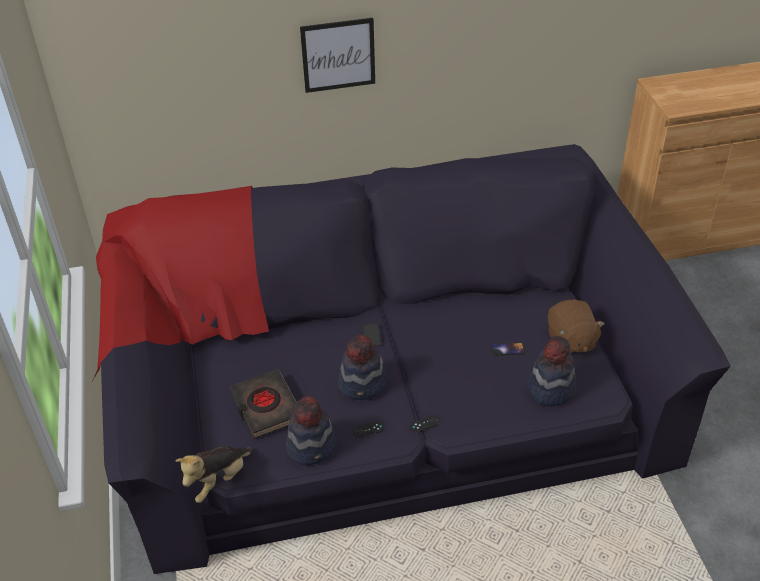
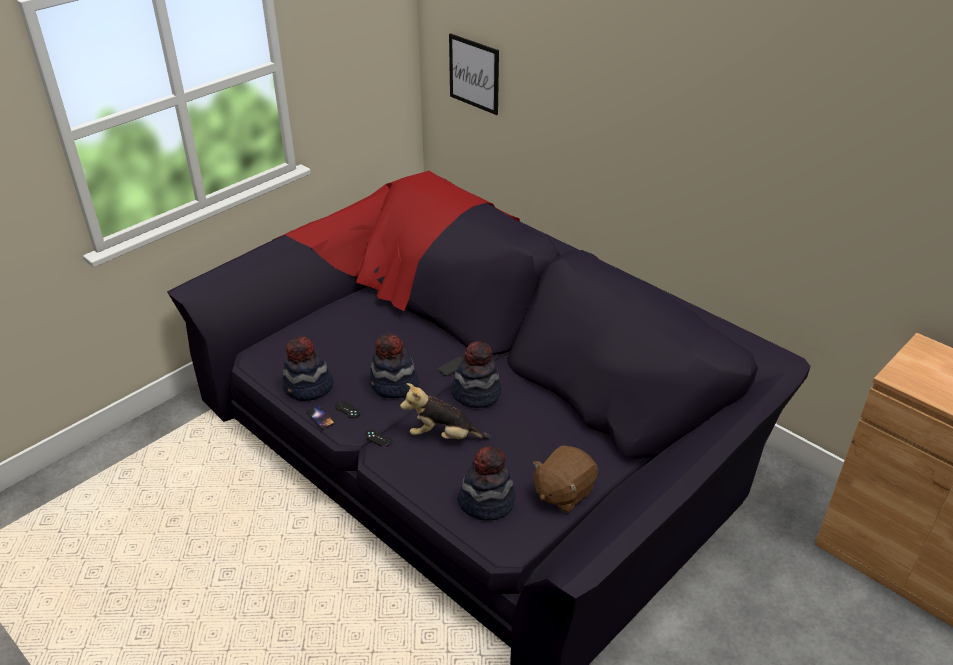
camera: 55 degrees right, 5 degrees down
(218, 481) = (241, 358): plush toy -> plush toy (444, 436)
(266, 407) = (329, 348): black book -> none
(338, 55) = (611, 130): picture -> picture (474, 74)
(419, 337) = (476, 393): none -> hat
(507, 349) = (513, 454): phone -> phone (320, 417)

